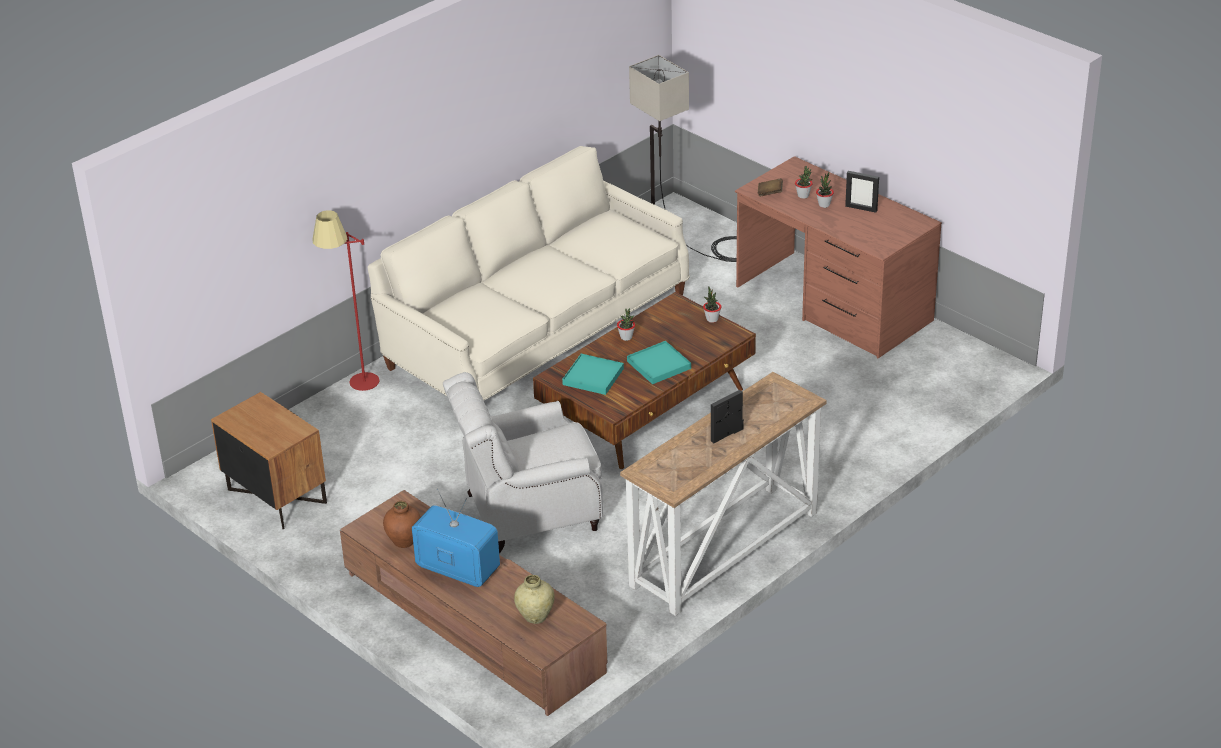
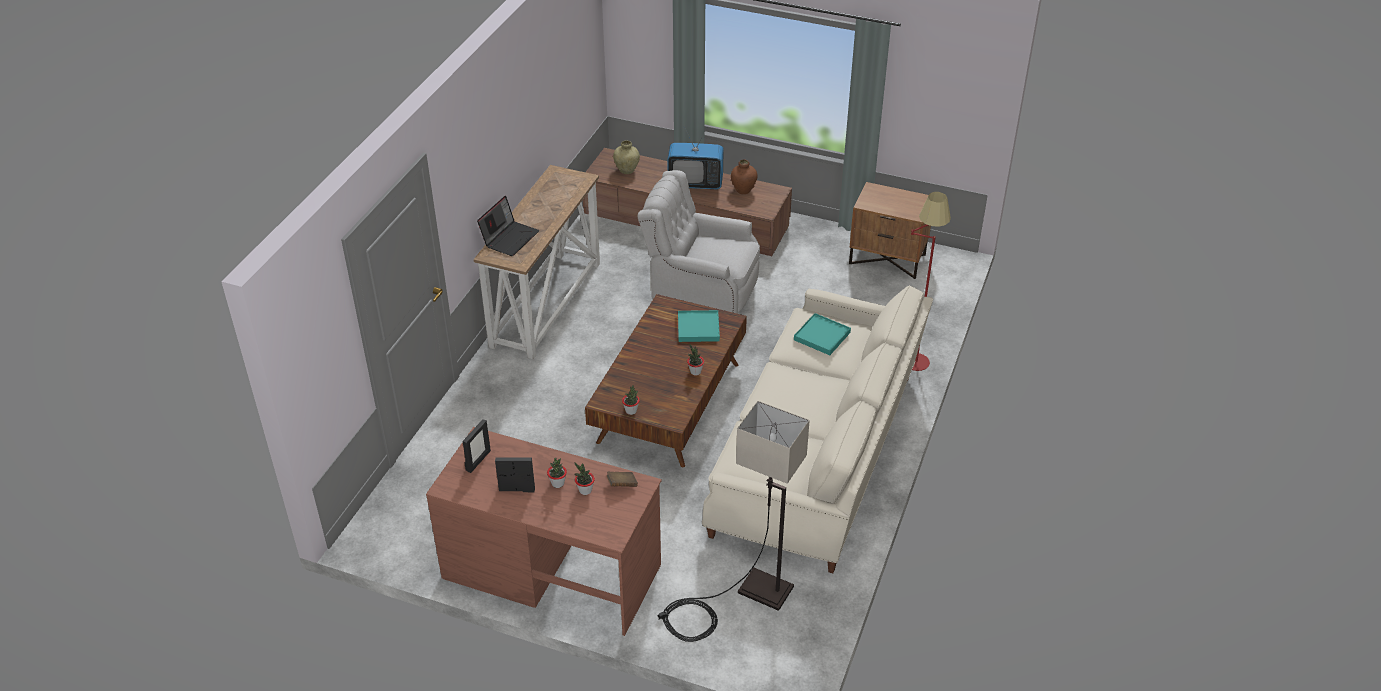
camera: 155 degrees right, 5 degrees up
(529, 512) = (701, 294): white armchair -> white armchair turned 120 degrees counterclockwise
(658, 365) = (651, 352): turquoise tray -> turquoise tray (822, 336)
(727, 435) = (537, 215): picture frame -> picture frame (478, 460)
(773, 414) = (510, 238): none -> laptop

